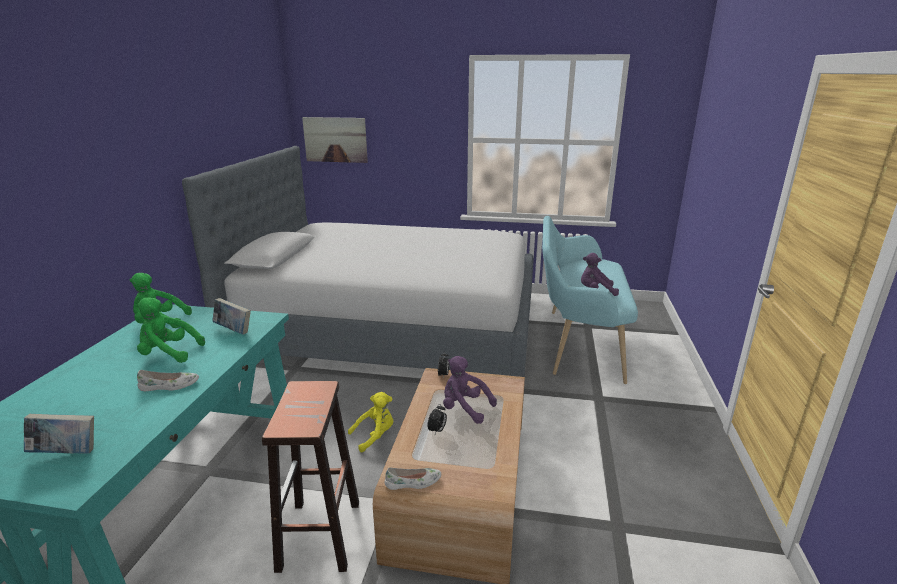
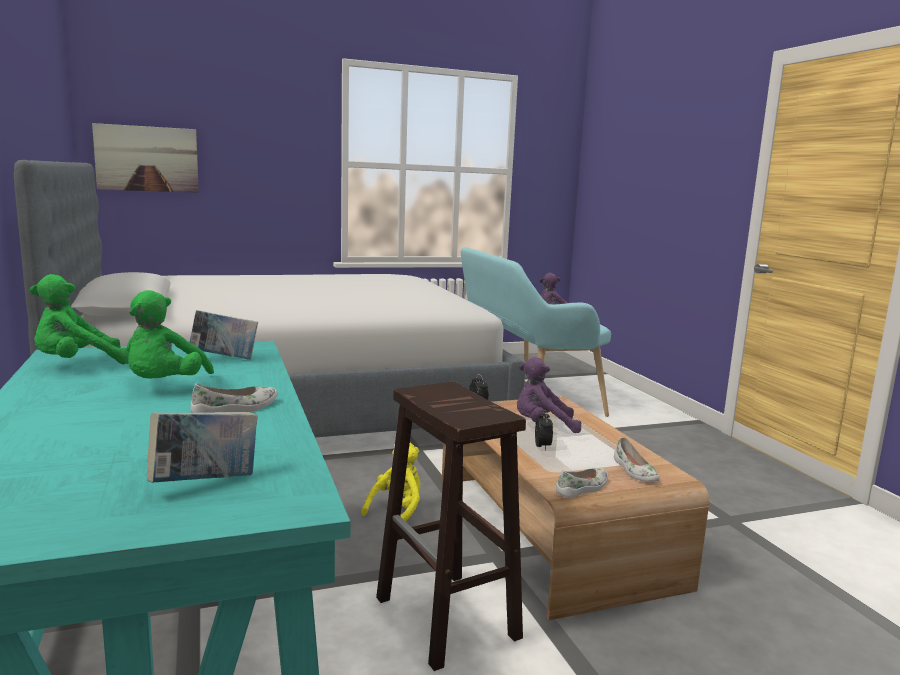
camera: 30 degrees left, 10 degrees down
(168, 353) = (164, 386): green plush toy -> green plush toy turned 60 degrees counterclockwise
(473, 477) = (634, 471): none -> white shoe

